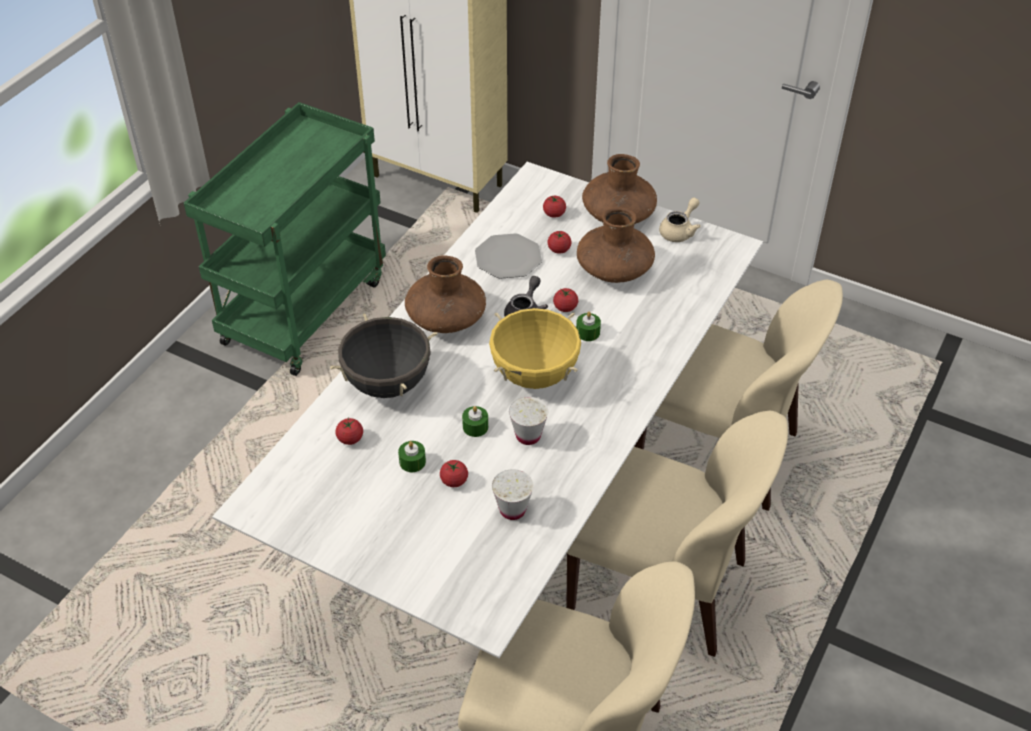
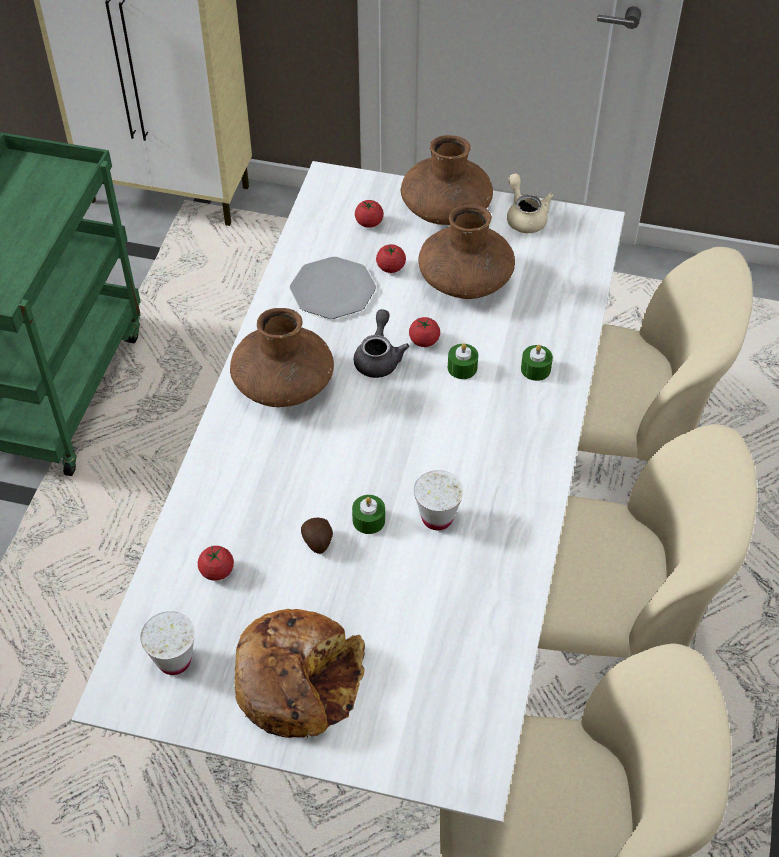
camera: 15 degrees left, 5 degrees up
(382, 526) = (298, 681): none -> bread
(388, 383) = (240, 486): black cooking pot -> none
(412, 462) = (306, 584): green candle -> green candle (535, 369)
(431, 434) = (317, 542): none -> potato
(454, 481) = (367, 598): tomato -> none
(512, 510) = (452, 620): white cup -> white cup (174, 660)
(534, 374) = (417, 435): yellow cooking pot -> none
(679, 231) = (525, 217): beige teapot -> beige teapot turned 45 degrees counterclockwise

